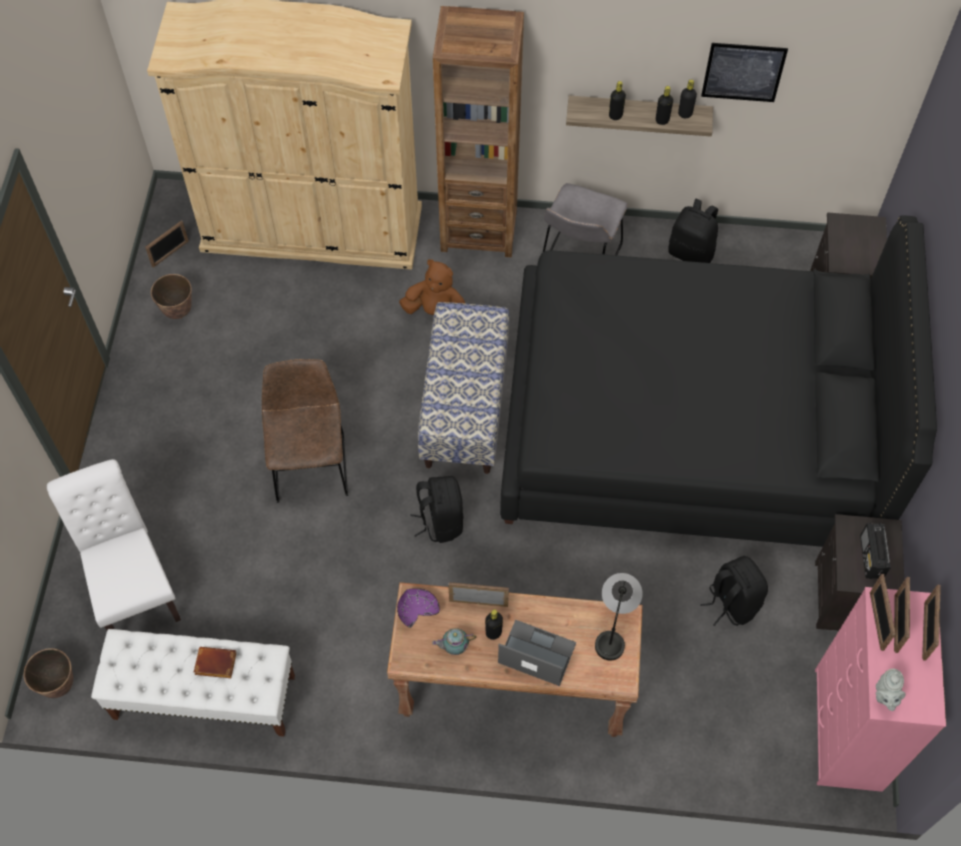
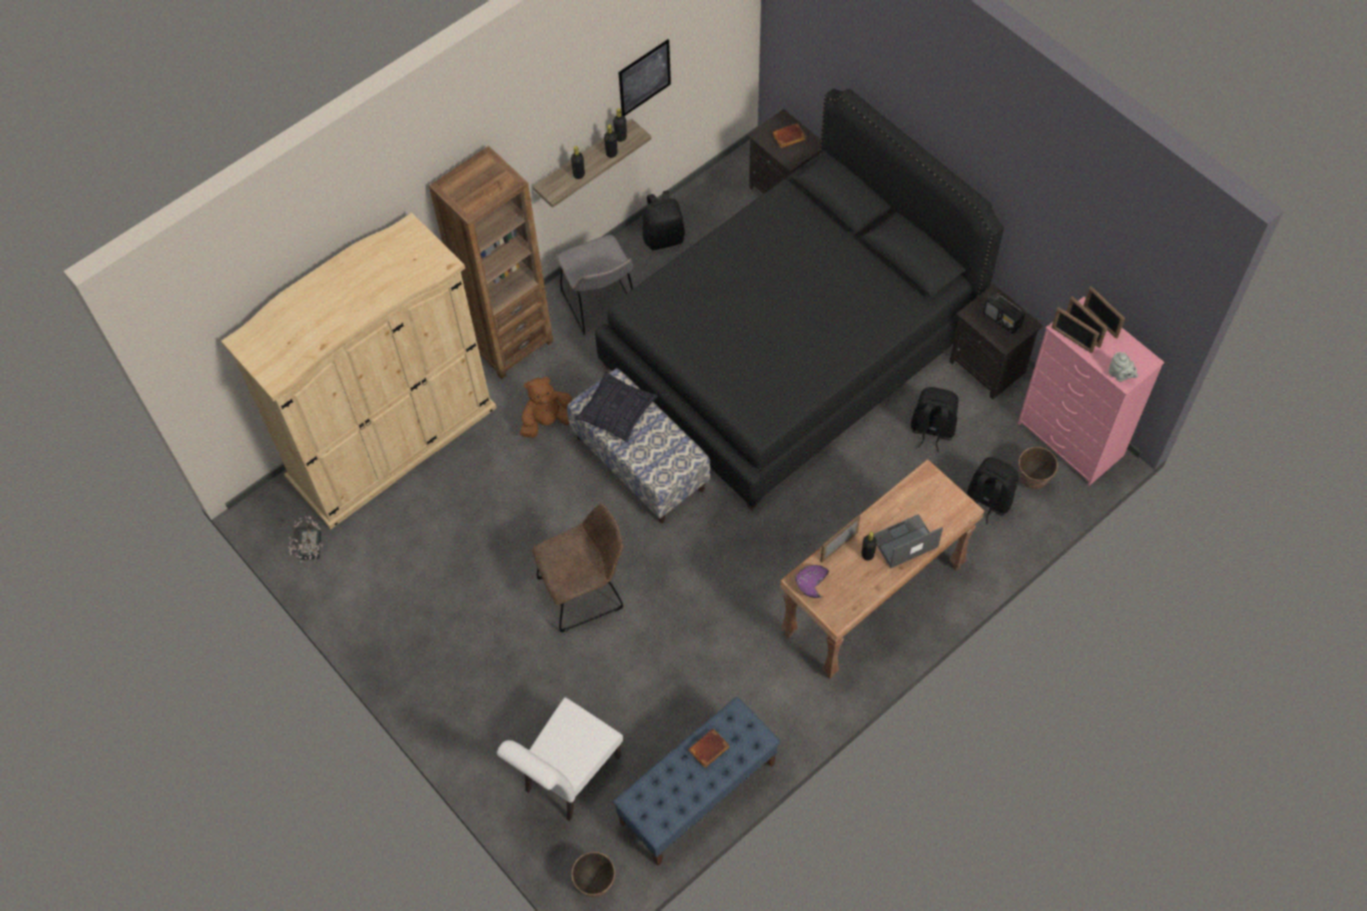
camera: 45 degrees left, 0 degrees up
(134, 587) = (568, 778): white chair -> white chair turned 75 degrees counterclockwise
(170, 254) = (310, 550): picture frame -> potted plant
(178, 311) = (366, 582): planter -> planter (1032, 480)
(204, 697) = (697, 794): white bench -> blue bench
(310, 463) = (585, 591): brown chair -> brown chair turned 120 degrees clockwise
(440, 521) = (710, 546): black backpack -> black backpack (988, 500)
(454, 647) = (856, 584): teapot -> none
(465, 341) = (616, 412): none -> pillow
(614, 627) = (928, 485): table lamp -> none
(860, 244) = (788, 138): none -> brown book

